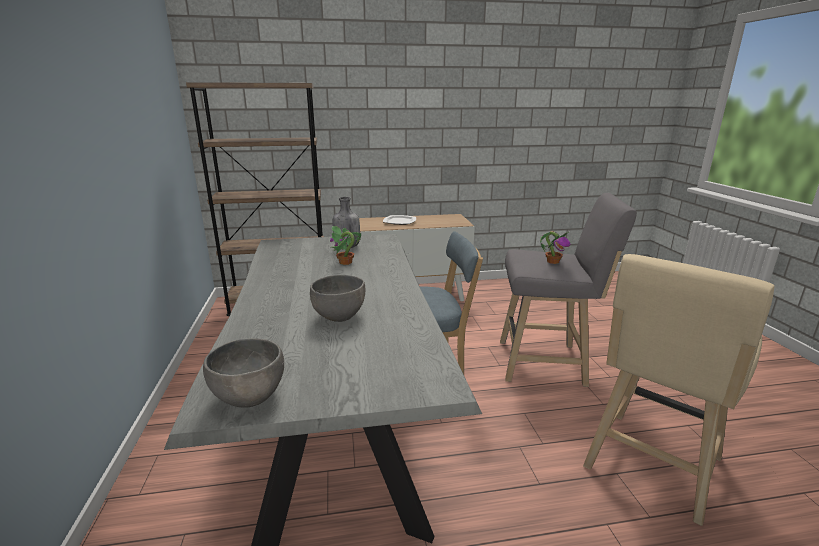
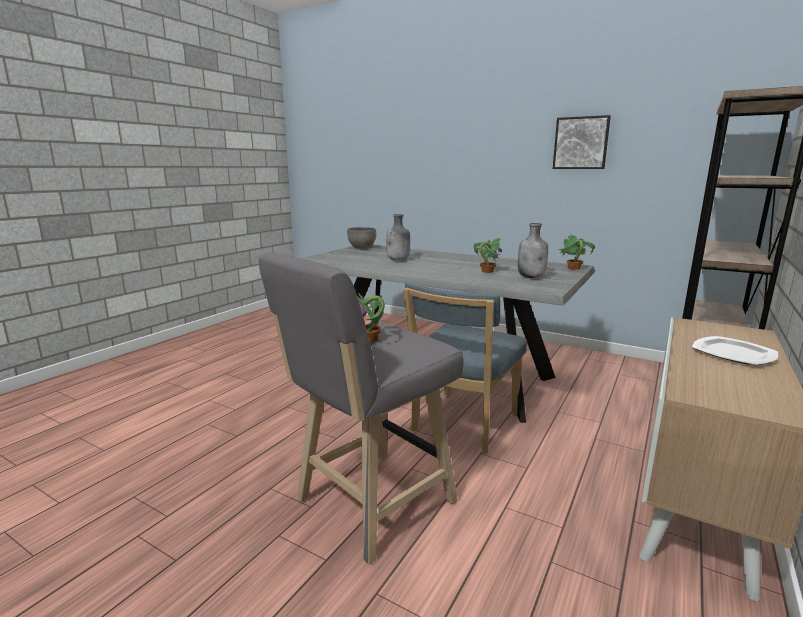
camera: 130 degrees right, 5 degrees down
(115, 115) = (581, 143): none -> picture
(286, 242) = (573, 268): none -> potted plant
(339, 316) = (398, 260): grey bowl -> grey bottle
(650, 467) = (209, 452): beige stool -> none

